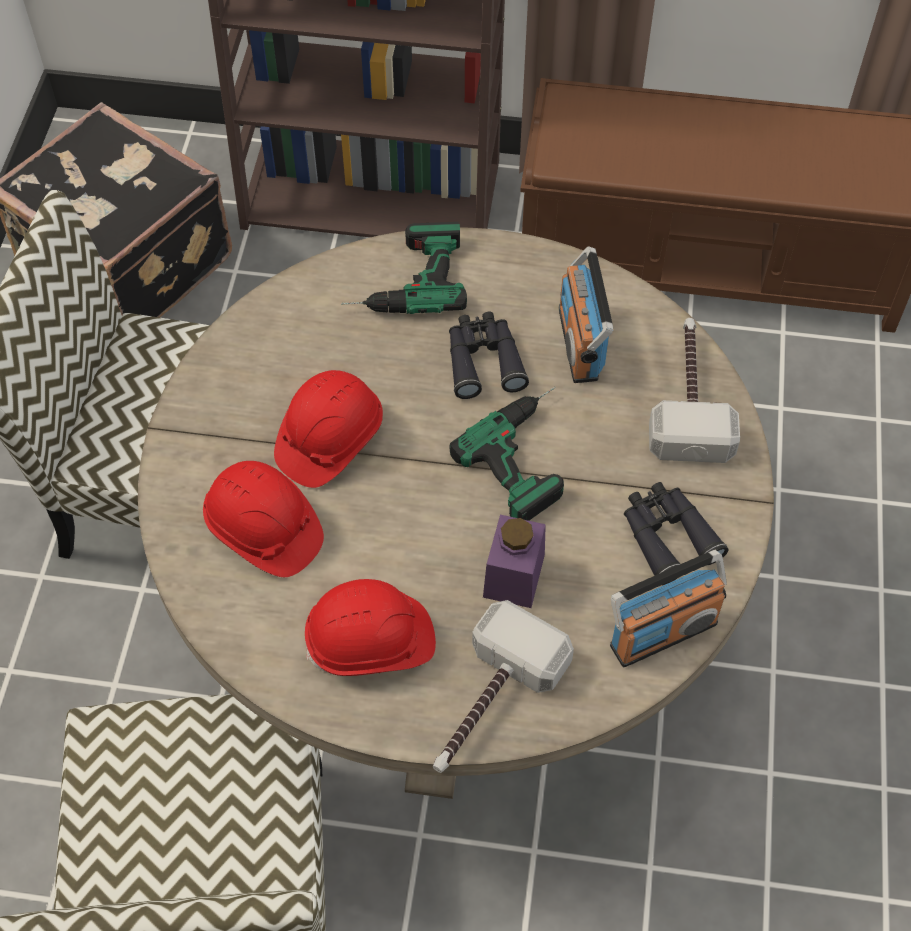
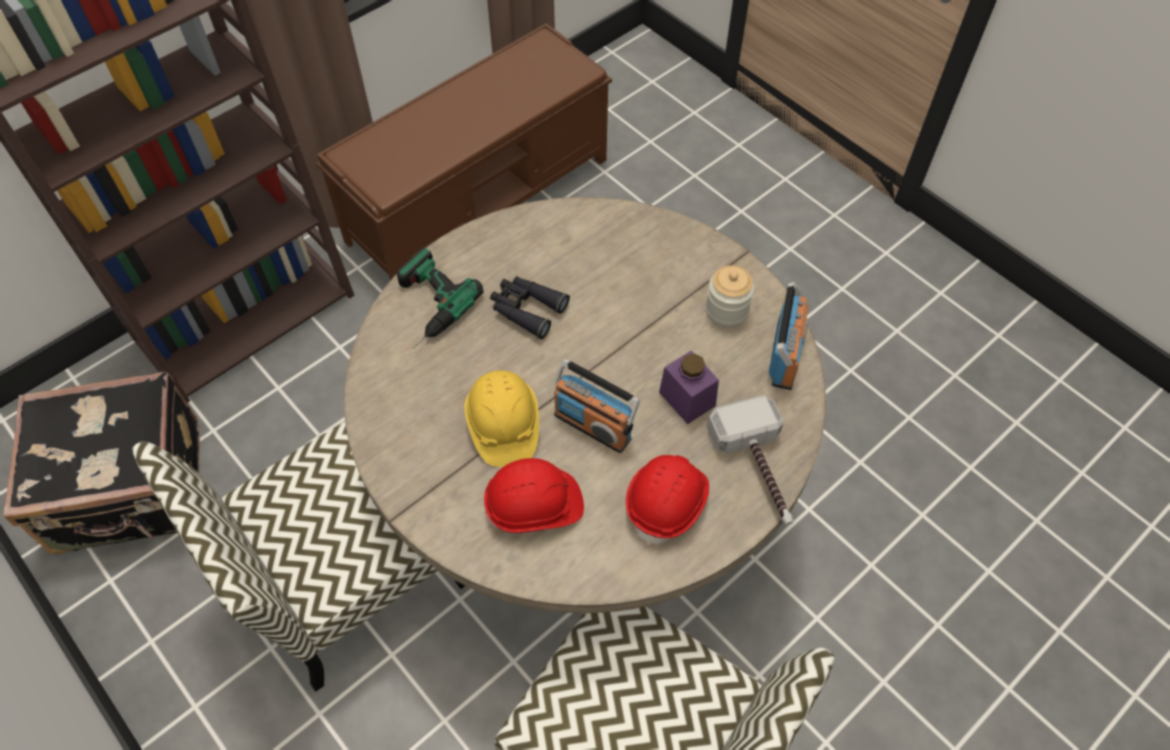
camera: 50 degrees left, 0 degrees up
(329, 440) = (503, 426): red hard hat -> yellow hard hat
(531, 455) = (615, 333): power drill -> none
(580, 343) = (562, 257): radio -> radio (593, 426)
(667, 536) = (726, 310): black binoculars -> jar
(689, 397) = (648, 236): hammer -> none

